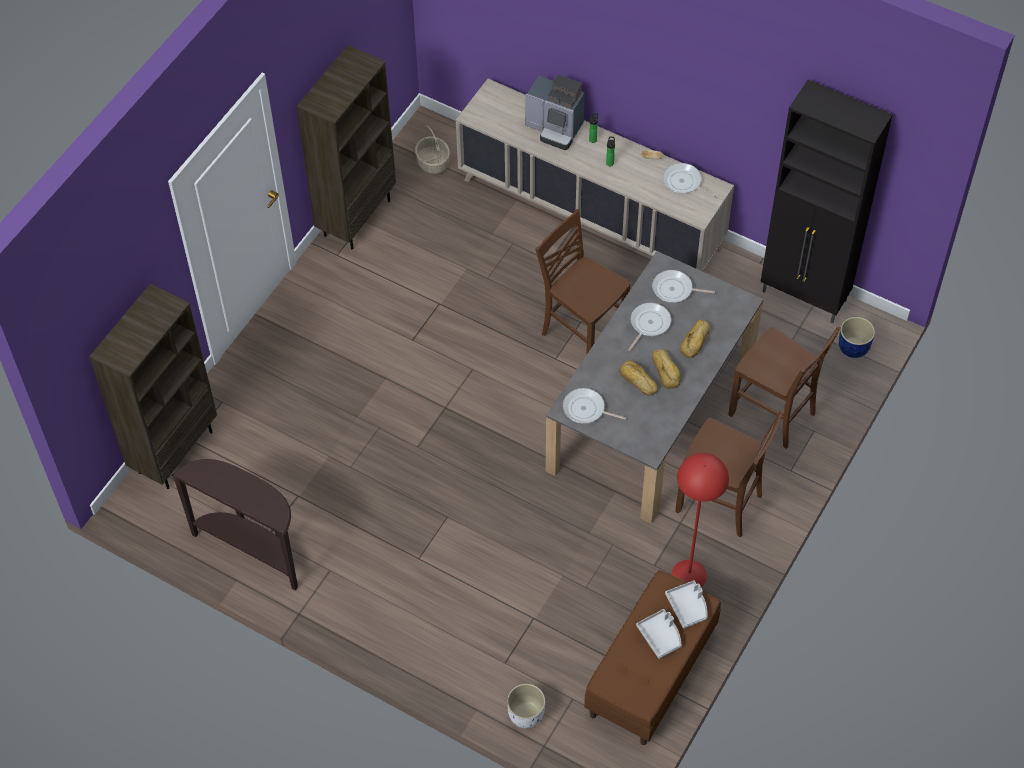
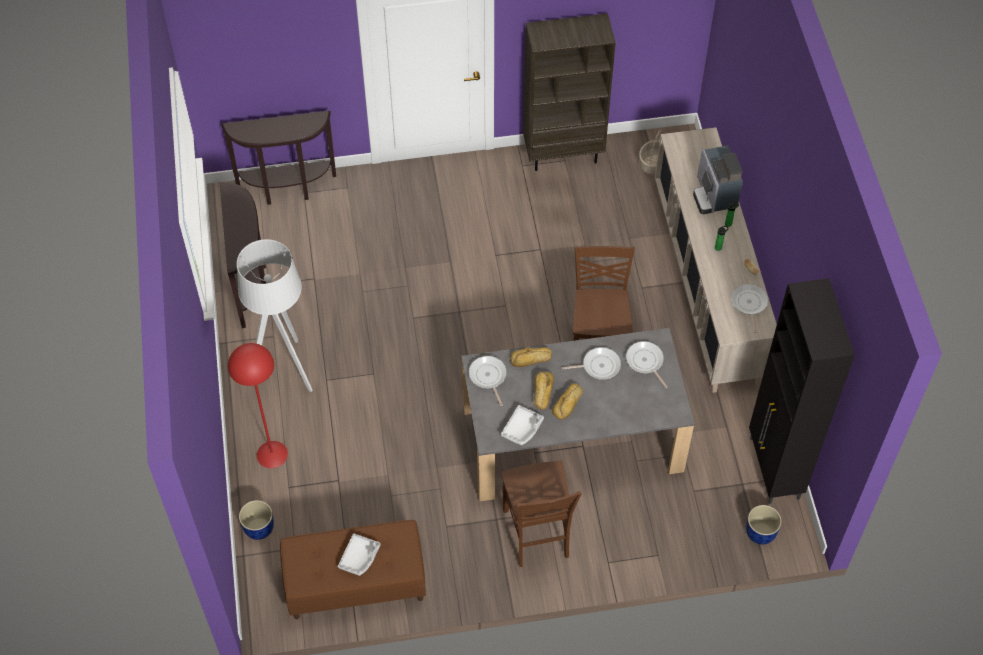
camera: 50 degrees right, 0 degrees up
(175, 451) = (287, 190): brown bookcase -> brown console table
(377, 583) = (286, 369): none -> grey floor lamp
(526, 715) = (259, 528): white planter -> blue planter
(688, 575) = (457, 554): red floor lamp -> red floor lamp (271, 454)
(688, 607) = (399, 559): grey tray -> grey tray (522, 429)
(696, 341) = (613, 405): bread -> bread (531, 359)
(774, 414) = (647, 518): brown chair -> none

